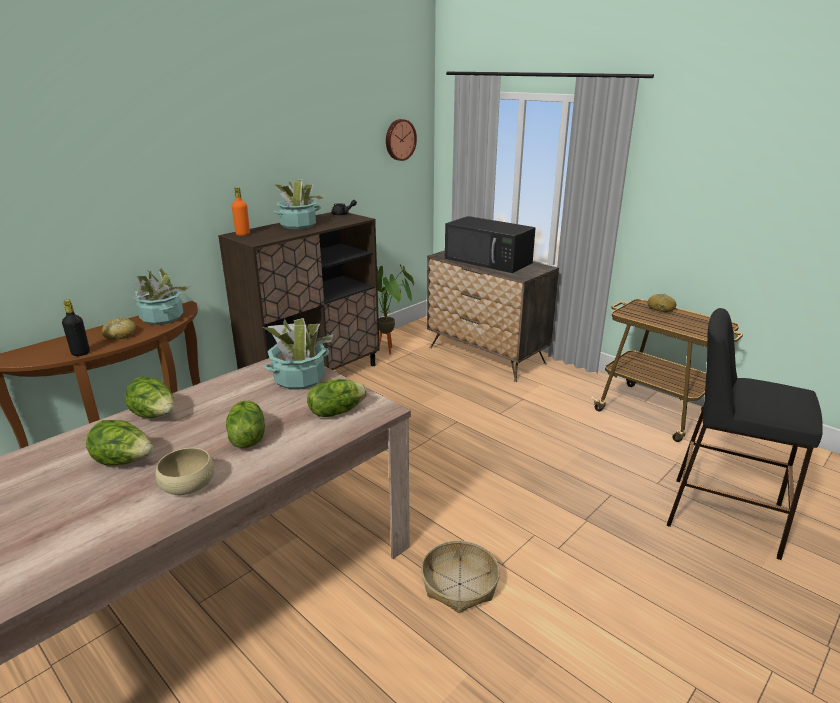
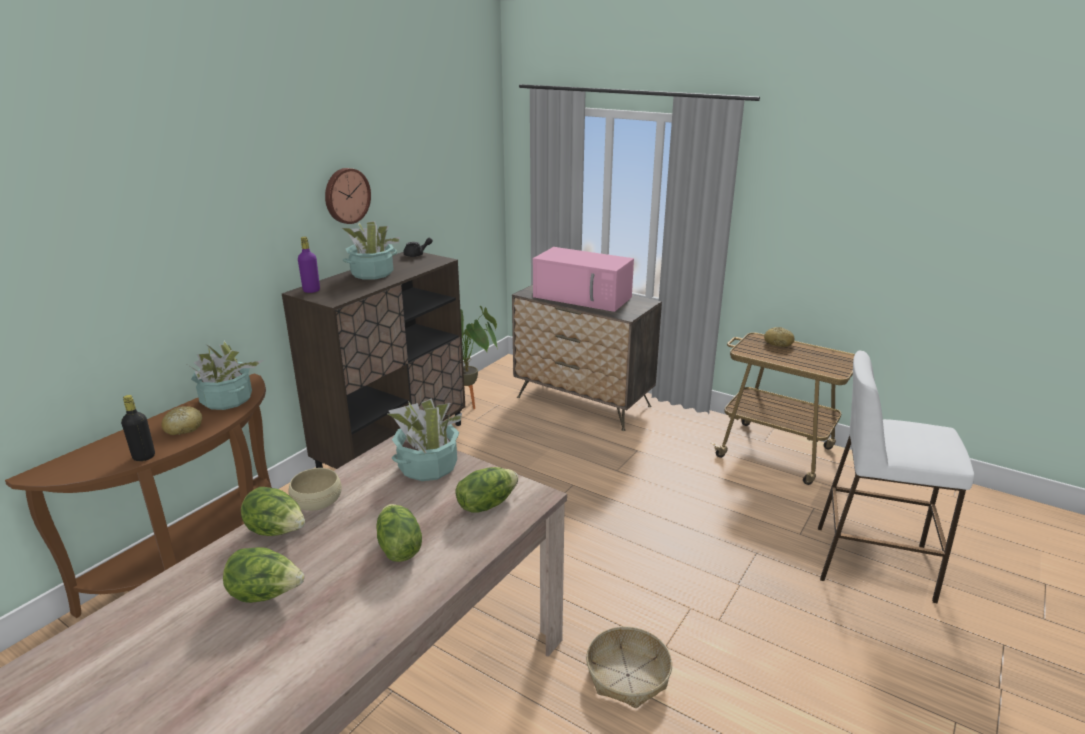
camera: 10 degrees left, 0 degrees up
(188, 484) = (354, 614): beige bowl -> beige bowl (317, 501)
(243, 234) = (311, 290): orange bottle -> purple bottle
(399, 139) = (469, 162): wall clock -> wall clock (346, 195)
(489, 261) = (584, 297): black microwave -> pink microwave
(723, 515) = (872, 562): black stool -> white stool

